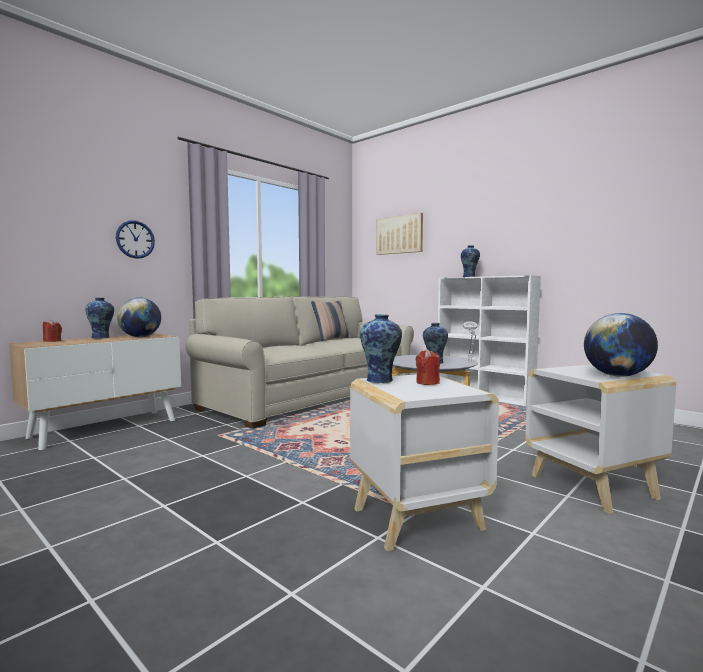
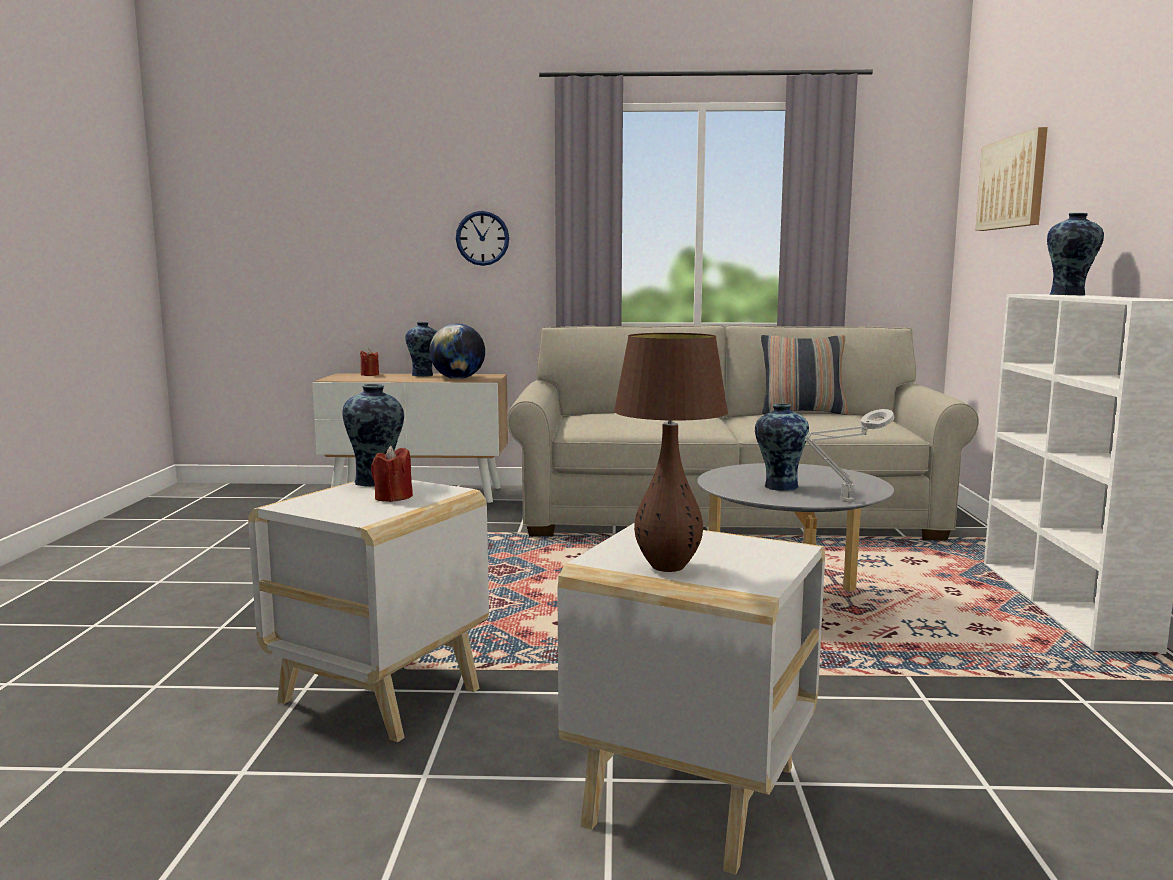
camera: 50 degrees right, 5 degrees up
(617, 376) = (668, 567): globe -> brown table lamp

